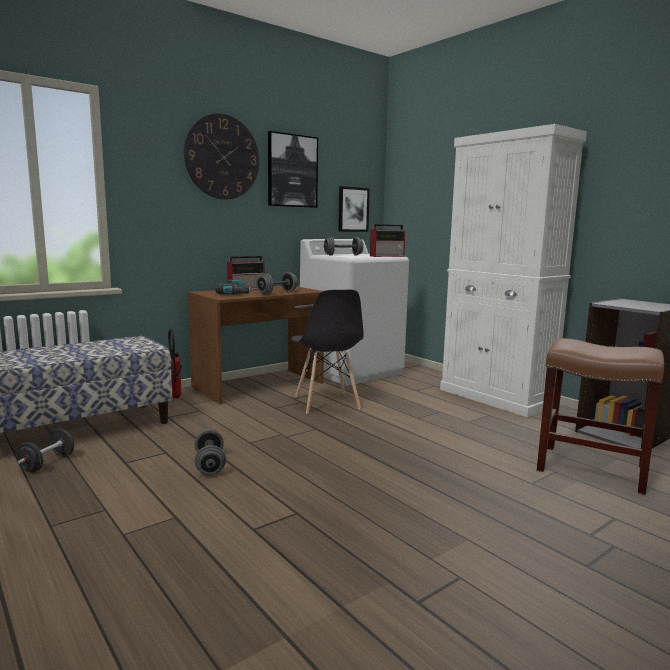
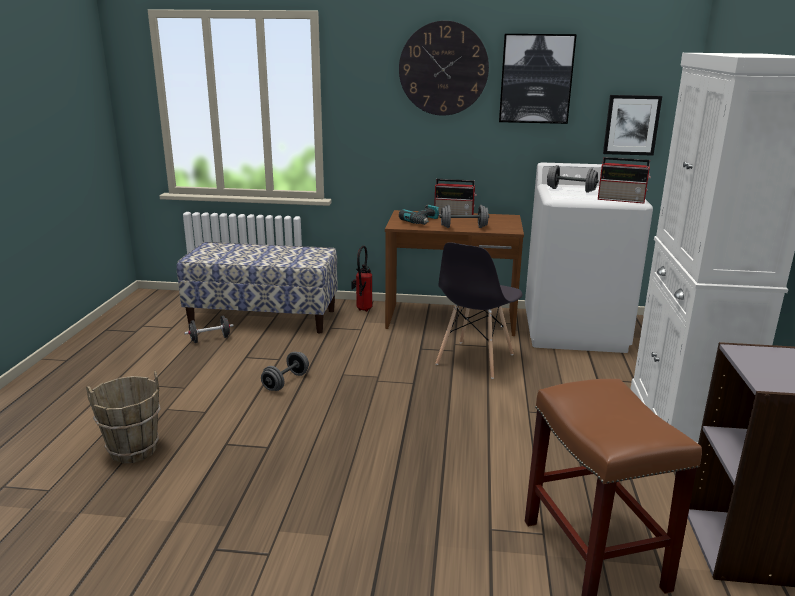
camera: 45 degrees right, 10 degrees up
(160, 584) = (133, 450): none -> brown bucket

